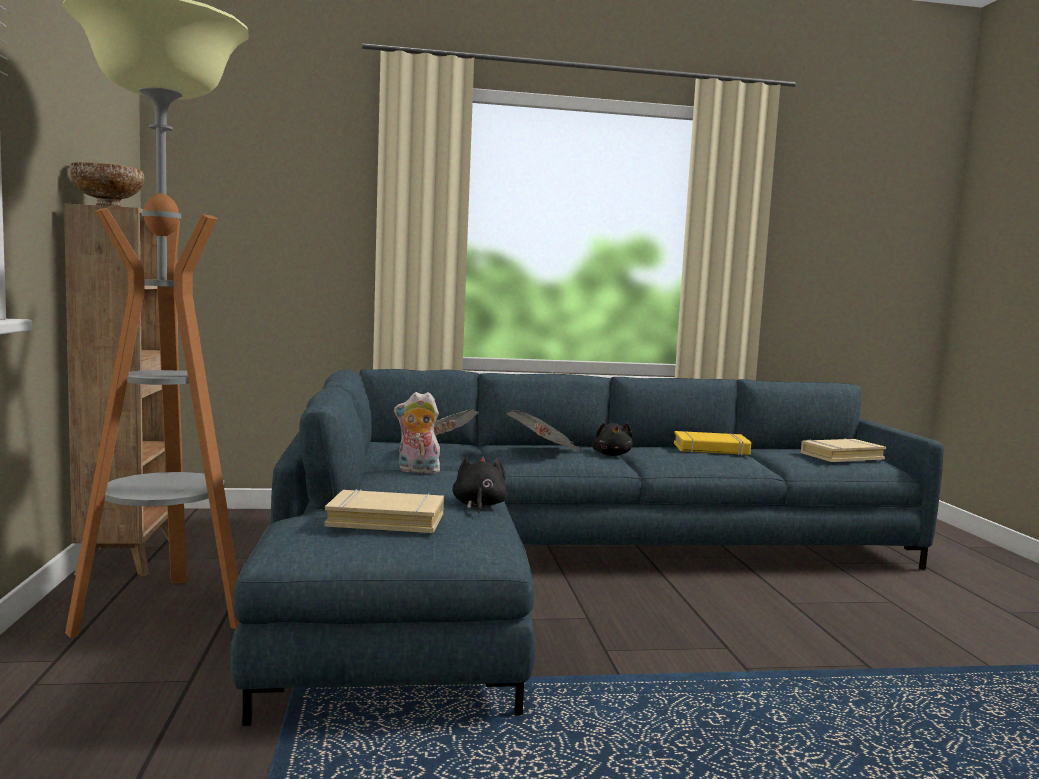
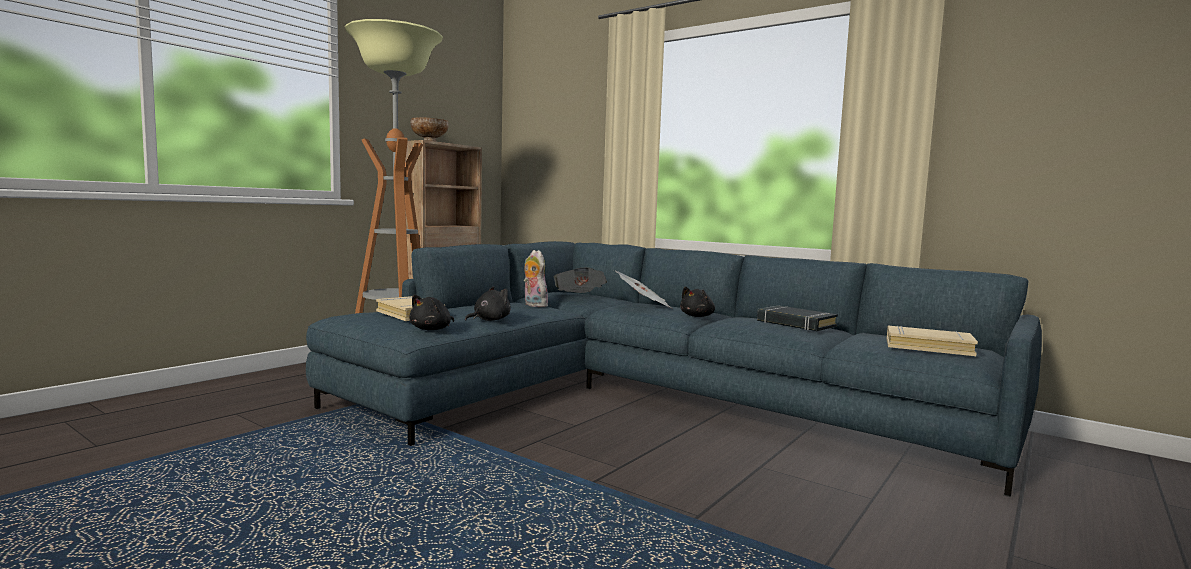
camera: 45 degrees right, 0 degrees up
(483, 537) = (432, 329): none -> black plush toy
(711, 449) = (795, 324): yellow book -> black book

